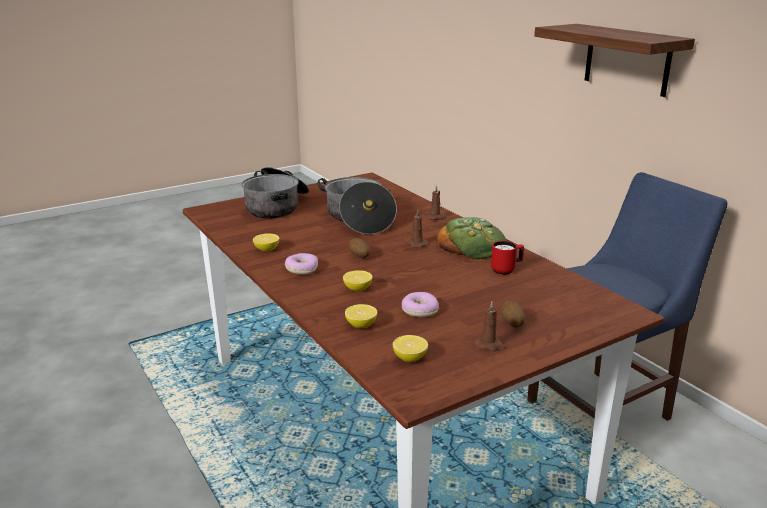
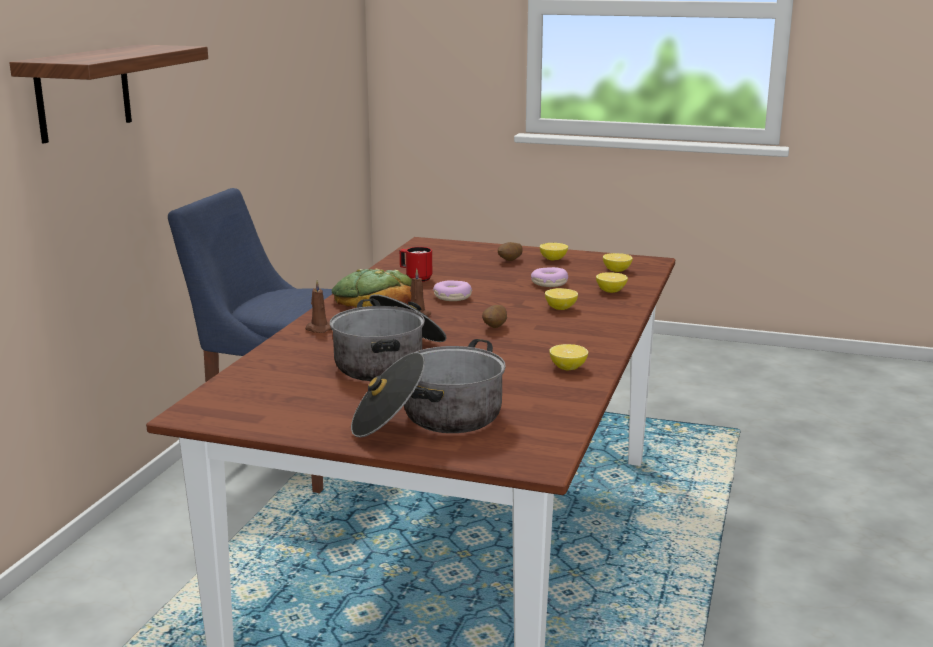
camera: 130 degrees left, 5 degrees down
(301, 269) = (573, 337): donut -> donut (453, 297)
(490, 345) = (553, 259): brown candle -> lemon

